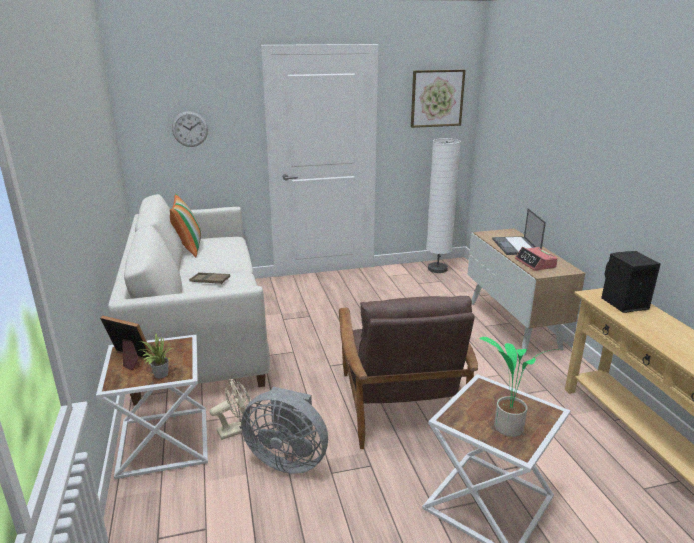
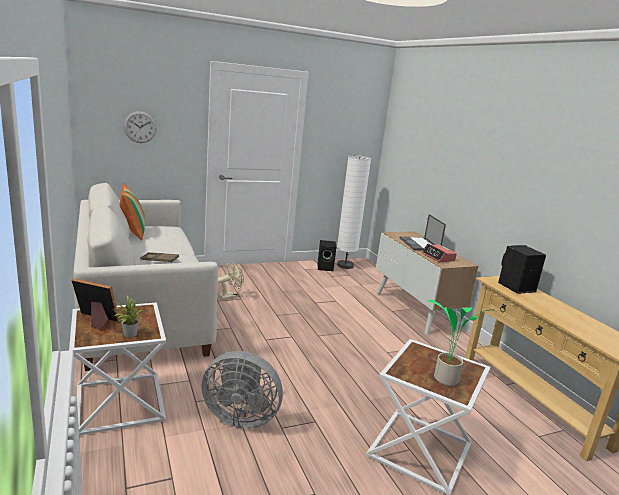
camera: 10 degrees left, 5 degrees down
(236, 430) = (188, 392): beige fan -> beige fan (230, 296)
(400, 402) = (332, 370): brown armchair -> none
(414, 272) = (326, 267): none -> black speaker
(437, 98) = (352, 122): picture -> none

